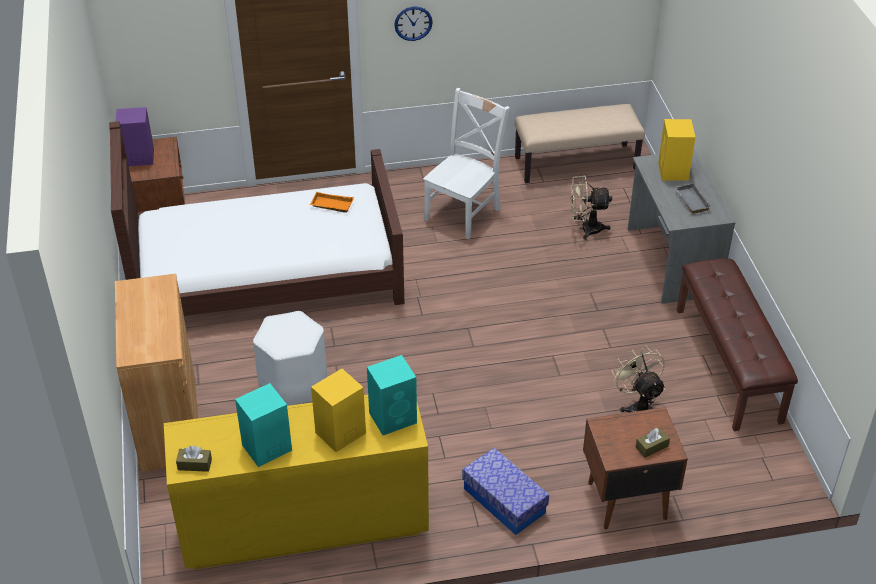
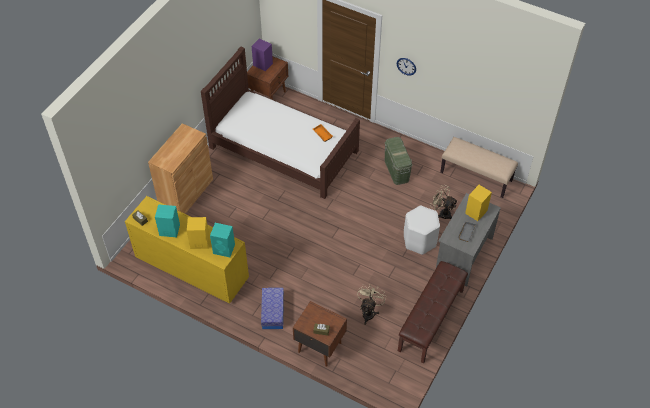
camera: 40 degrees right, 10 degrees up
(293, 384) = (245, 206): white stool -> white stool (419, 240)
(464, 212) = (396, 170): white chair -> green storage box

